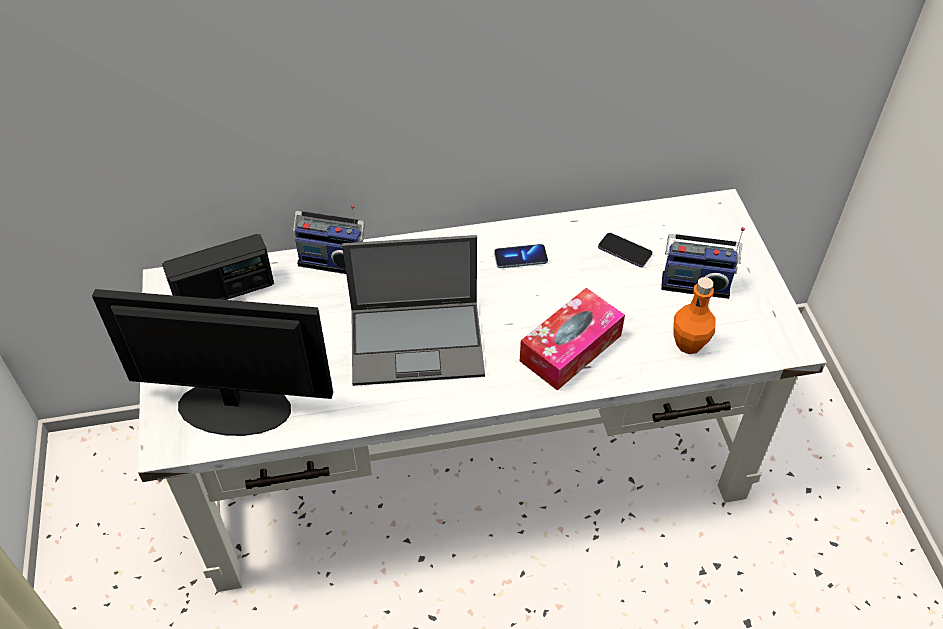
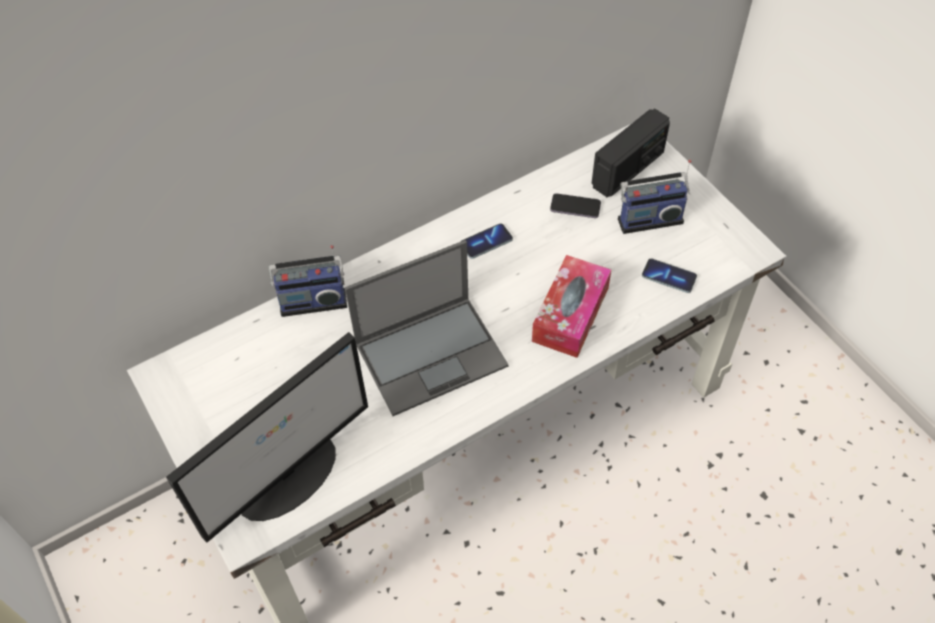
camera: 20 degrees left, 5 degrees up
(224, 292) = (222, 366): radio -> radio (628, 169)
(232, 407) = (289, 476): monitor -> monitor turned 150 degrees clockwise
(689, 344) = (668, 277): orange bottle -> phone

